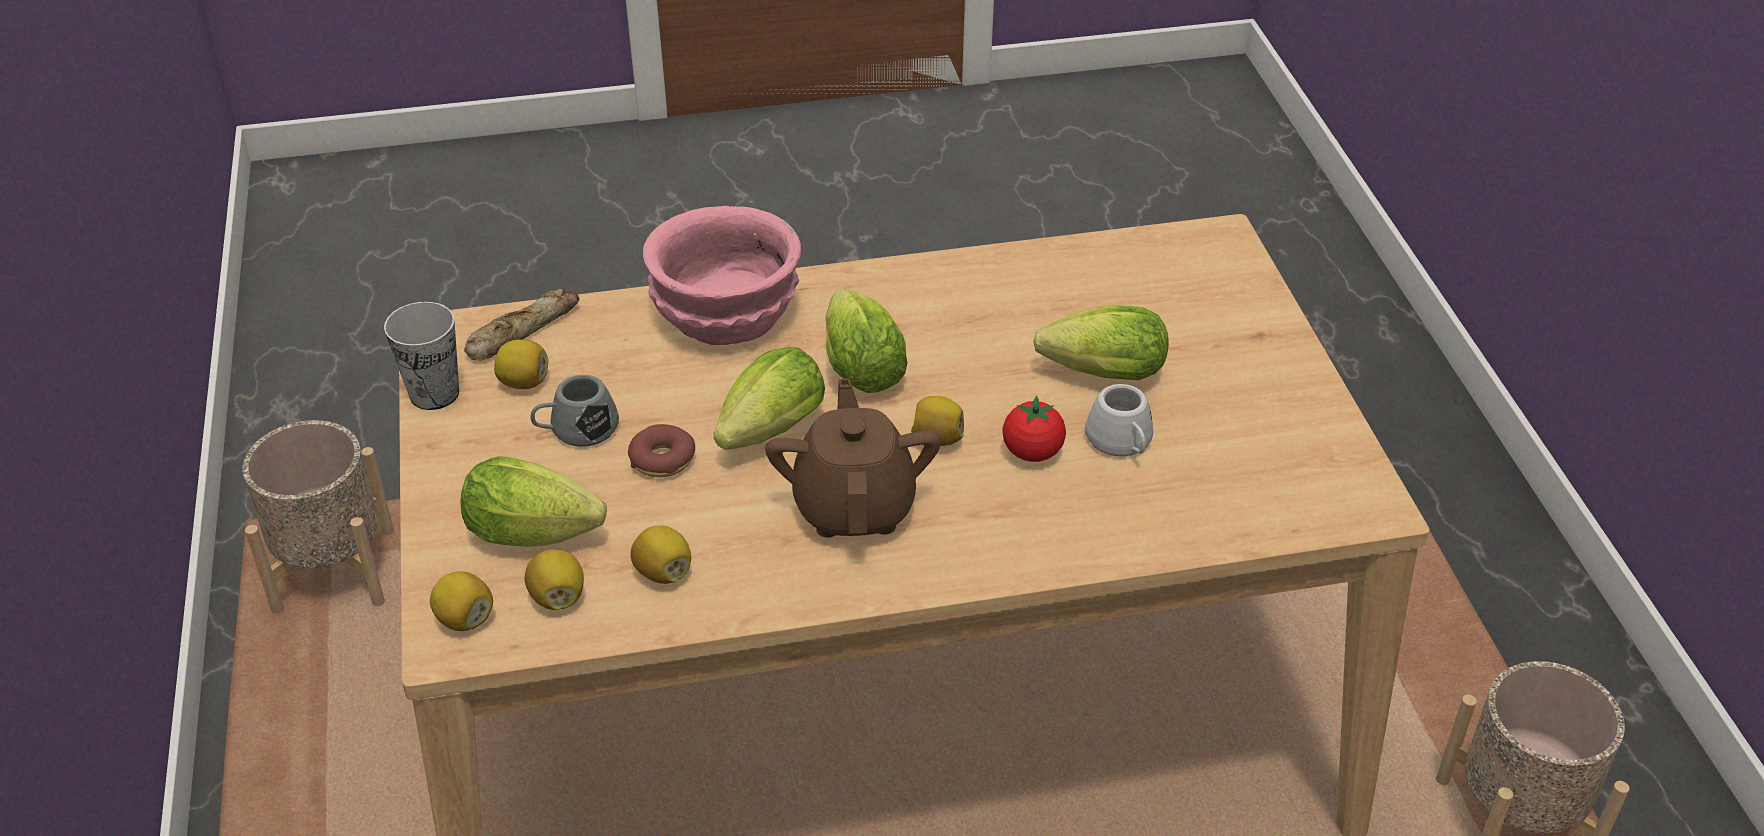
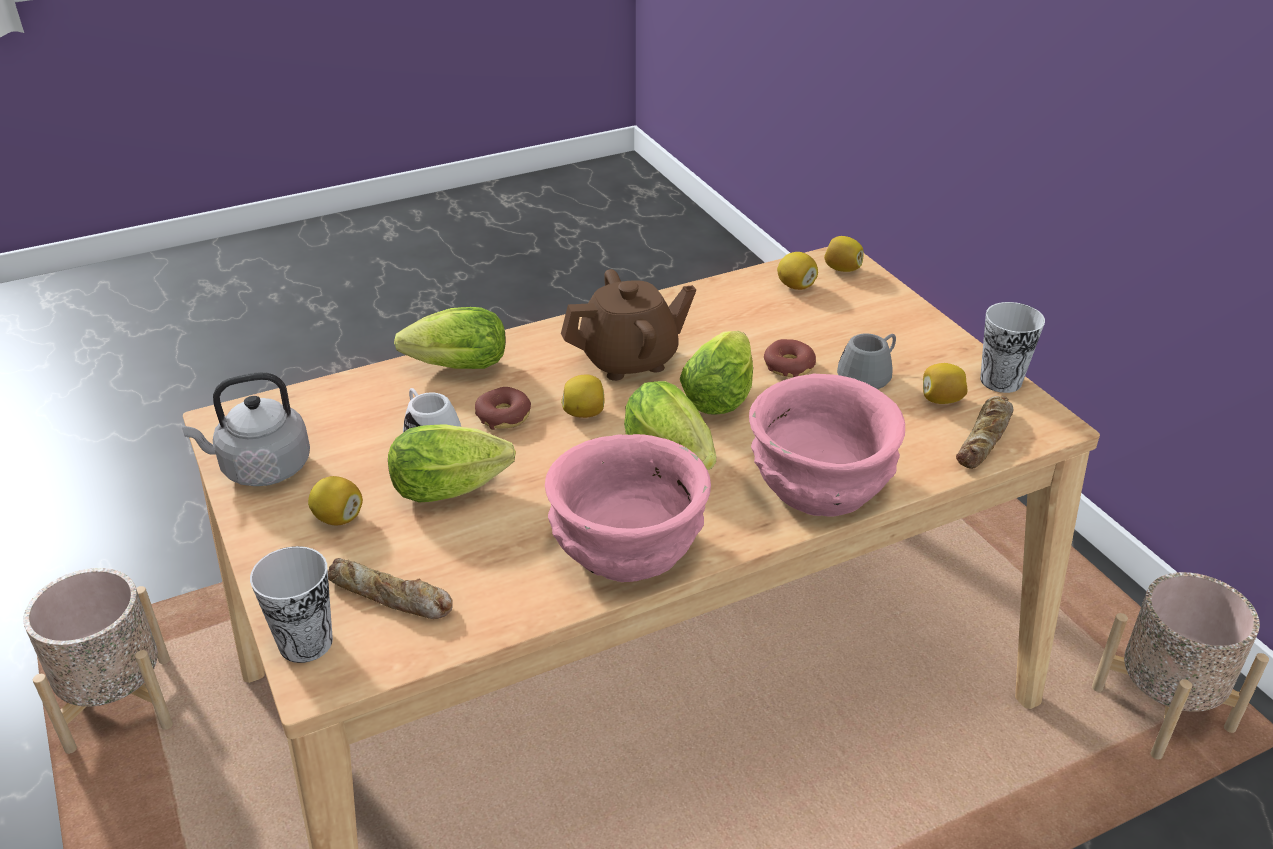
camera: 165 degrees right, 5 degrees down
(541, 534) = (835, 312): lettuce -> lettuce (452, 367)
(663, 572) = (739, 306): lemon -> lemon (338, 518)
(854, 506) = (630, 360): brown teapot -> brown teapot turned 90 degrees counterclockwise
(943, 290) = (624, 548): none -> pink bowl
(1032, 452) = (504, 416): tomato -> donut
(1165, 285) = (389, 597): none -> bread
(1236, 263) = (306, 642): none -> cup
(1311, 433) = (261, 468): none -> grey kettle

